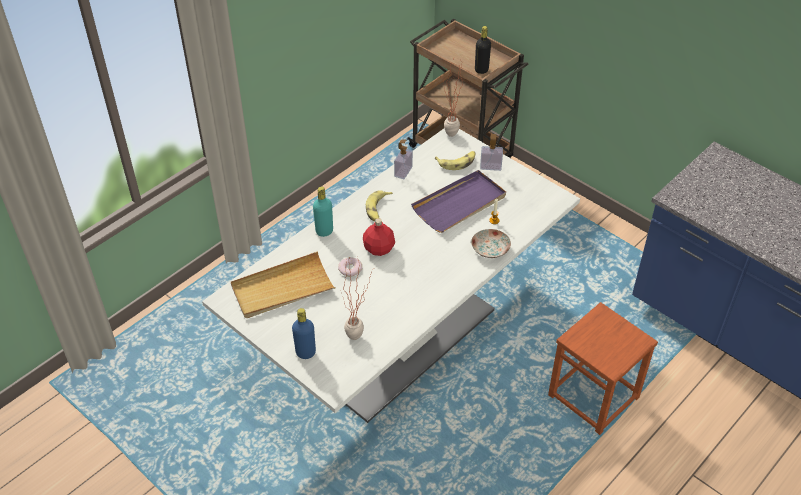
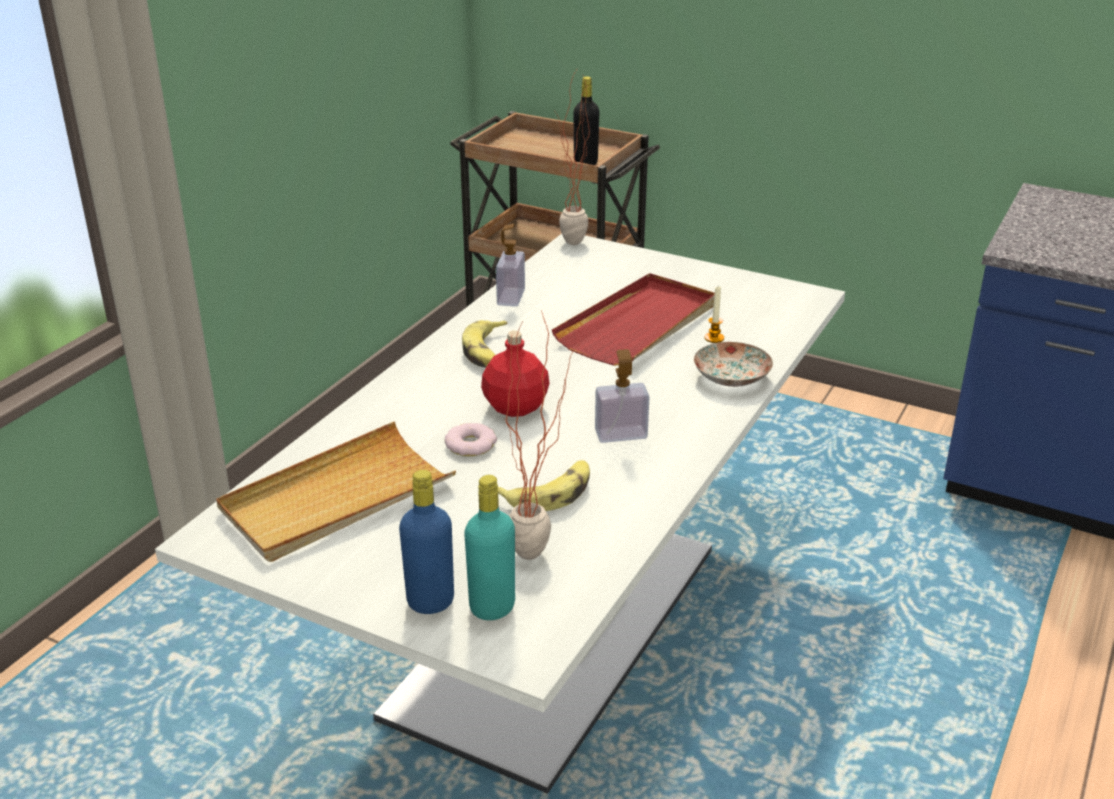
camera: 15 degrees left, 15 degrees down
(324, 231) = (393, 397): turquoise bottle -> turquoise bottle (492, 607)
(457, 162) = (603, 274): banana -> banana (549, 493)
(460, 204) = (638, 325): purple tray -> red tray
(490, 166) = (665, 272): soap dispenser -> soap dispenser (621, 434)
(594, 396) = (960, 655): brown stool -> none

